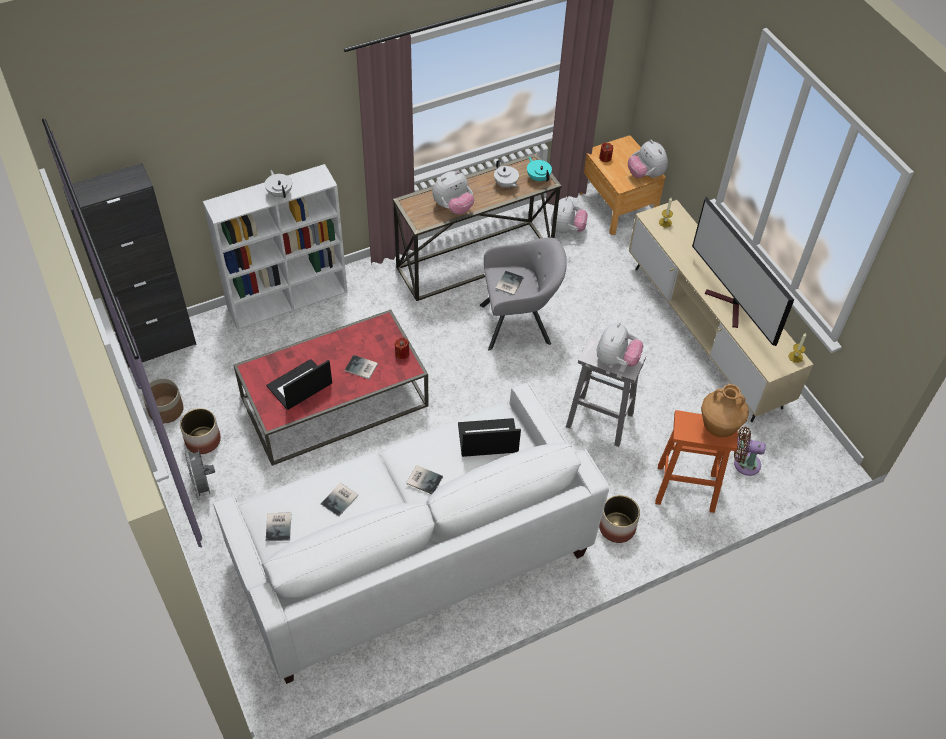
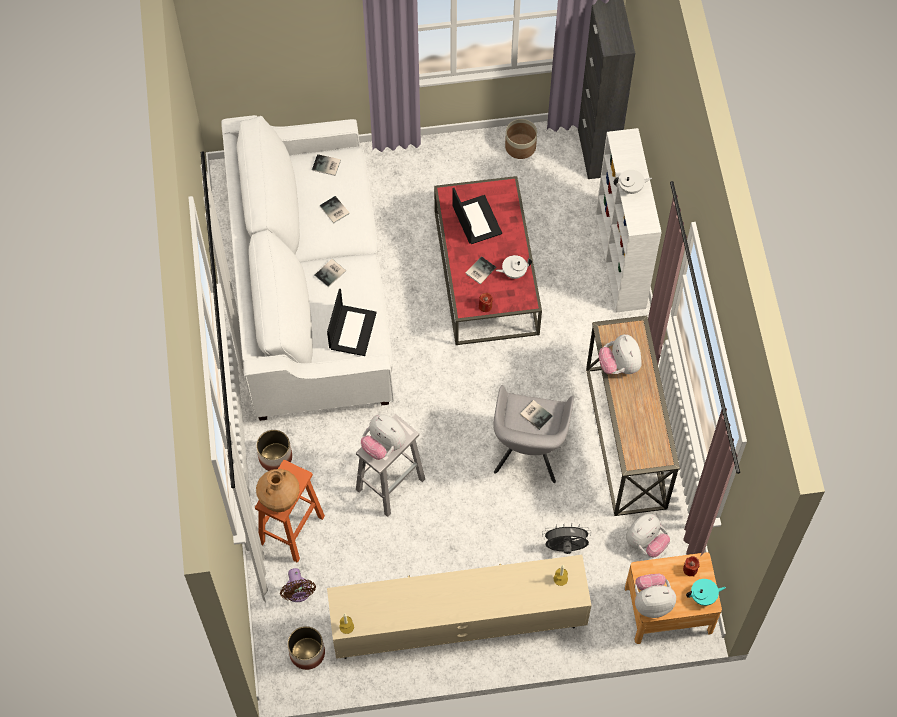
camera: 110 degrees right, 10 degrees up
(202, 441) = (478, 168): planter -> planter (307, 653)
(203, 486) = (432, 162): grey fan -> grey fan (565, 548)
(505, 184) = (639, 423): white teapot -> white teapot (513, 272)
(538, 177) = (640, 457): turquoise teapot -> turquoise teapot (703, 596)
(567, 229) = (645, 542): plush toy -> plush toy turned 75 degrees counterclockwise
(730, 307) = (427, 593): television -> none
(744, 463) = (298, 593): brown fan -> brown fan turned 135 degrees clockwise

